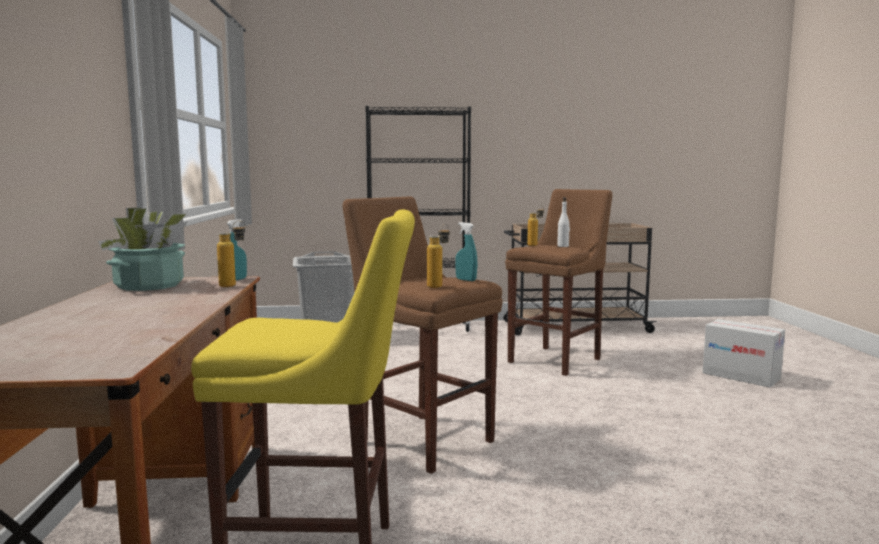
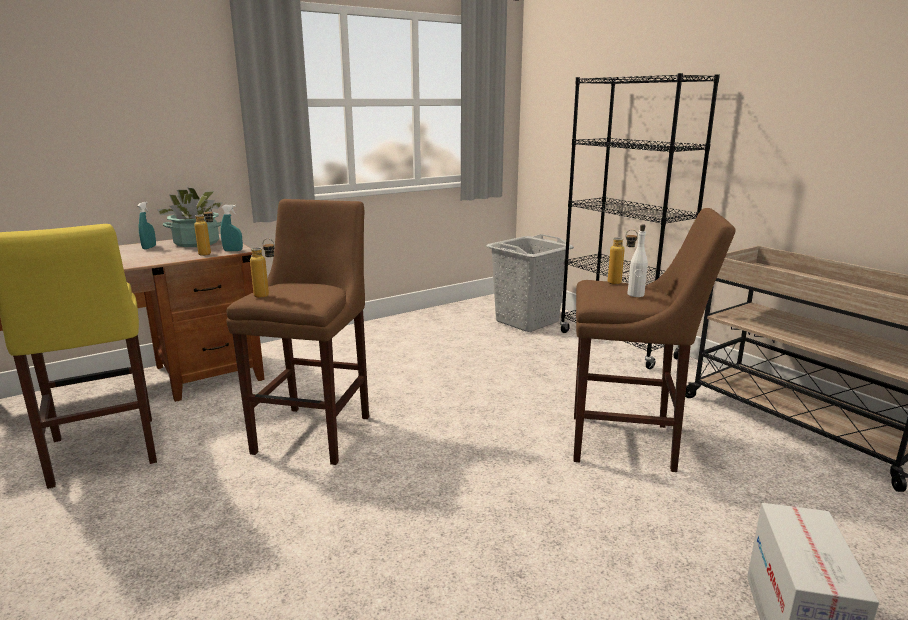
camera: 60 degrees right, 10 degrees up
(466, 280) = (307, 298): turquoise spray bottle -> turquoise spray bottle (149, 247)

